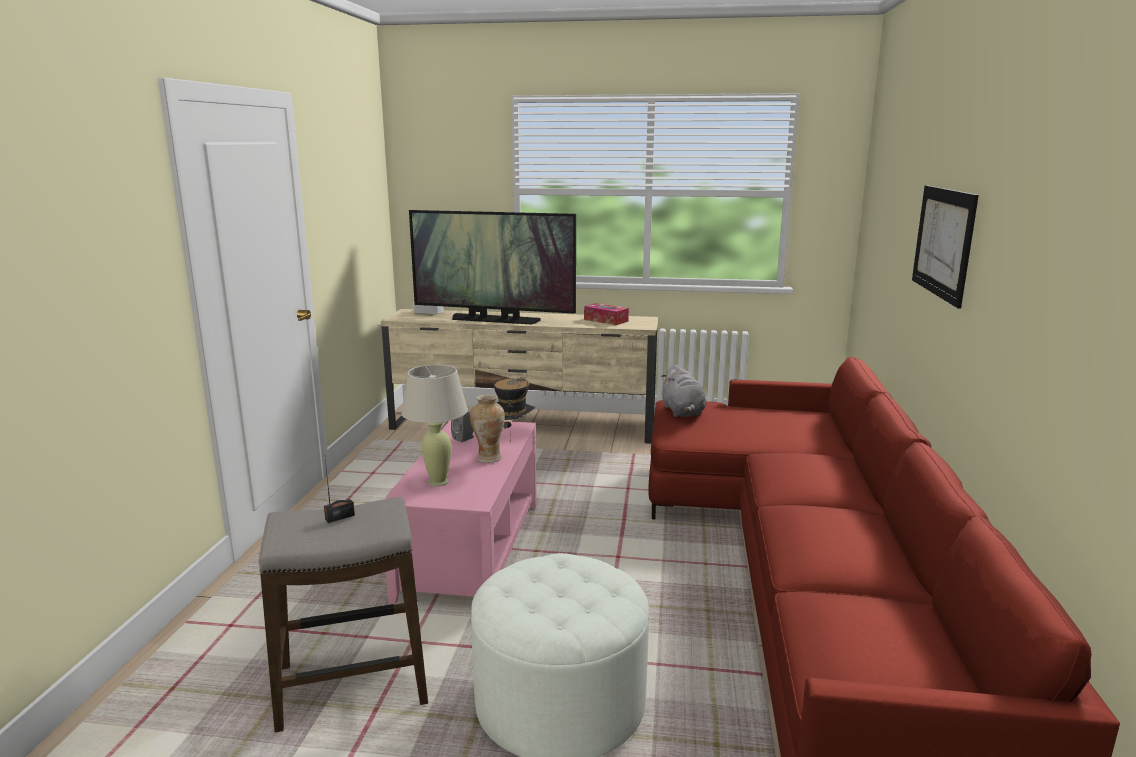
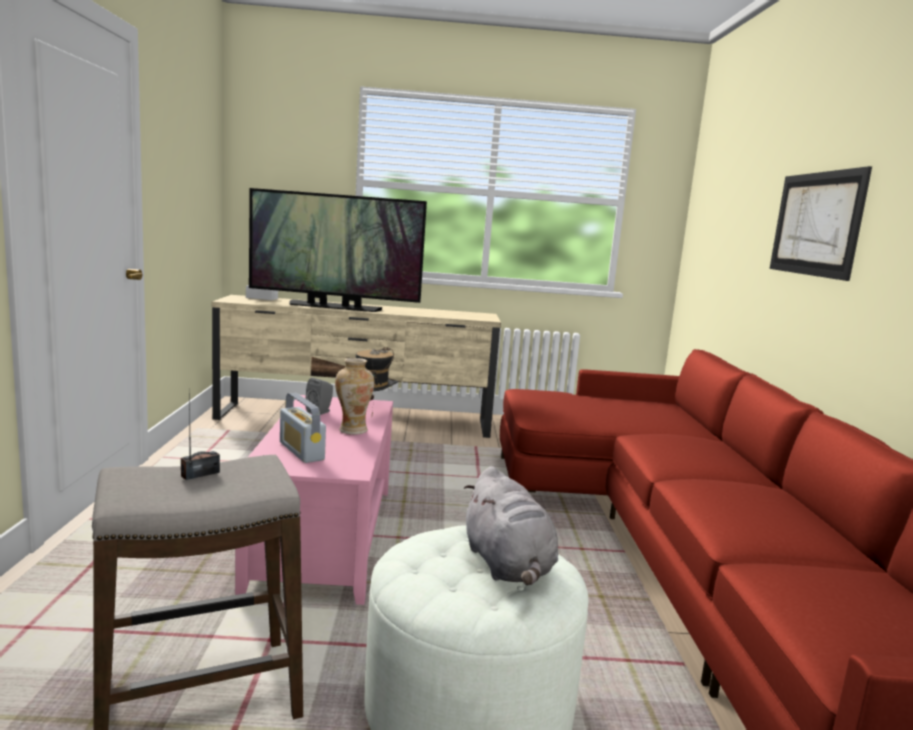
camera: 10 degrees left, 5 degrees down
(438, 482) = (301, 451): beige table lamp -> radio
(606, 320) = (447, 313): tissue box -> none
(682, 412) = (538, 398): grey plush toy -> grey plush toy (508, 566)

